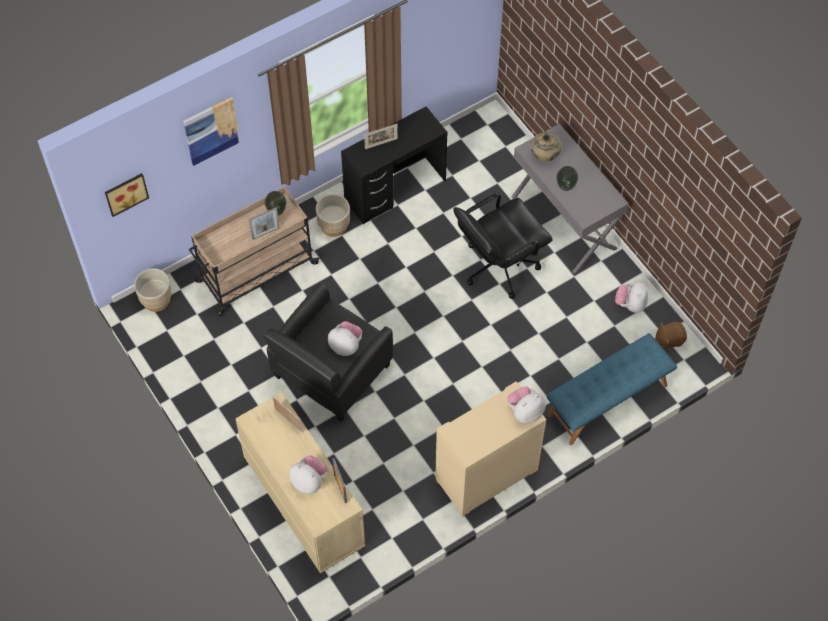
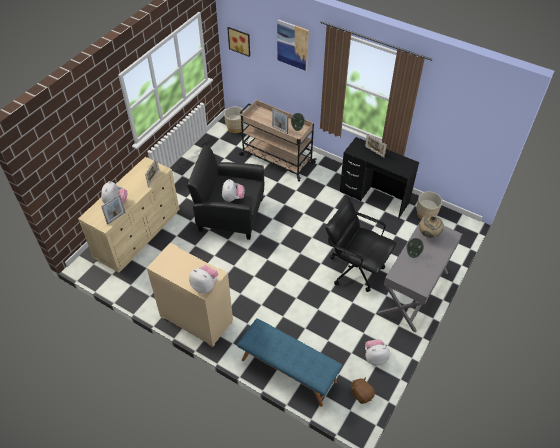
camera: 65 degrees right, 10 degrees down
(334, 225) = (329, 179): beige planter -> beige planter (426, 214)

